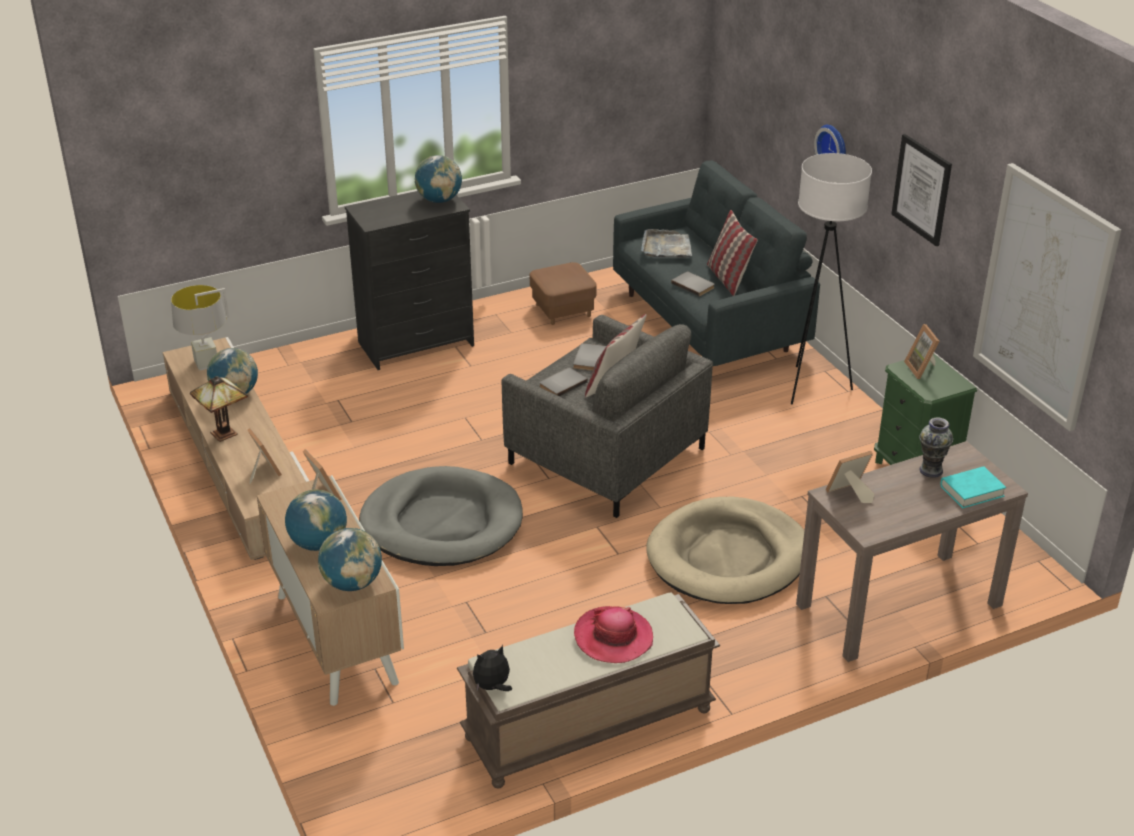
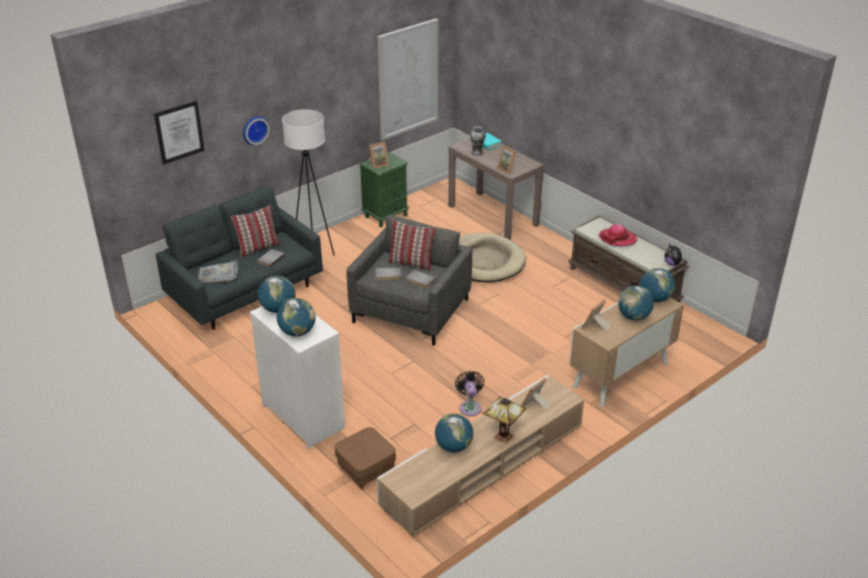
camera: 105 degrees left, 0 degrees up
(206, 364) = (420, 476): grey table lamp -> none
(356, 471) = (470, 407): none -> black fan
(384, 208) = (297, 332): none -> globe
(416, 344) = (304, 417): black dresser -> white dresser
(442, 523) = (504, 359): grey dog bed -> none
(562, 310) = (239, 355): brown ottoman -> brown ottoman (366, 470)
(922, 189) = (326, 95): picture -> picture (179, 132)

